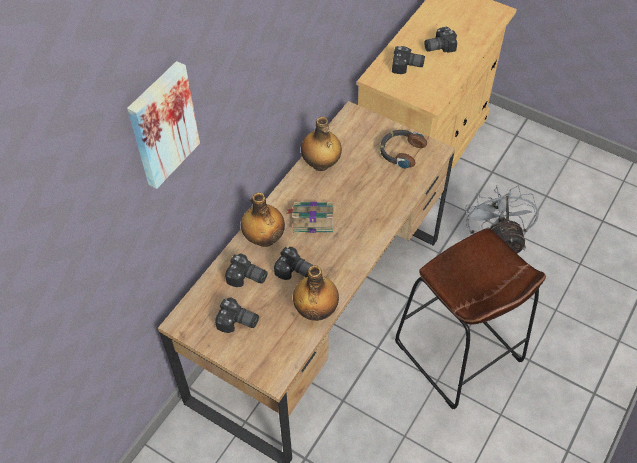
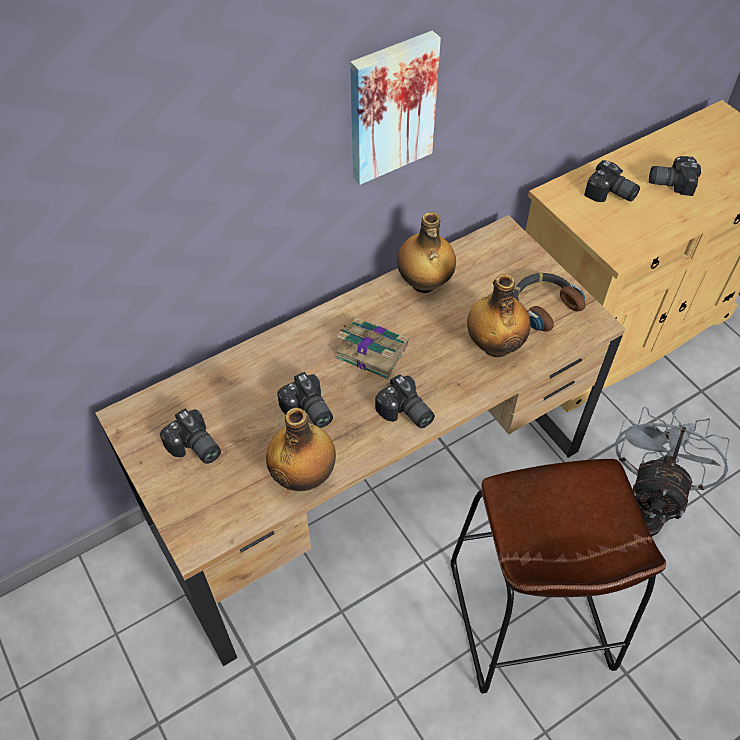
camera: 25 degrees right, 0 degrees up
(161, 124) = (113, 113): picture -> picture (390, 107)
(247, 278) = (241, 394): camera -> camera (405, 413)
(264, 238) = (294, 351): bottle -> bottle (494, 345)

